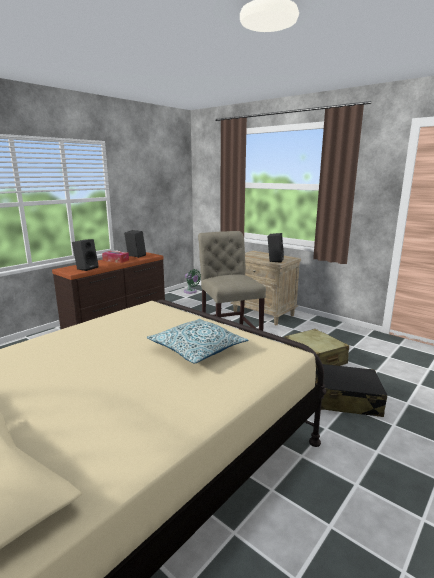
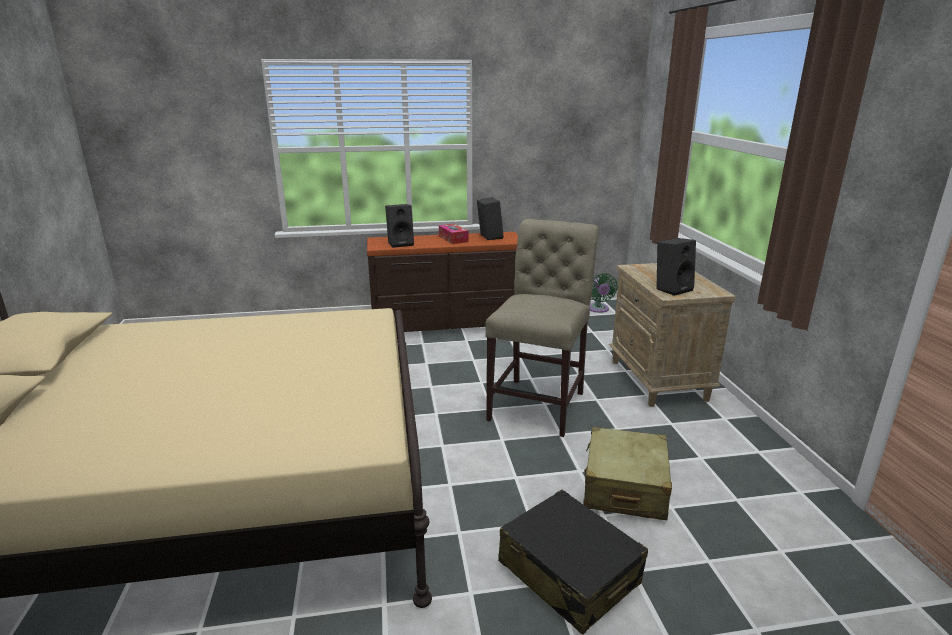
camera: 40 degrees right, 5 degrees up
(197, 349) = (296, 390): pillow -> none

